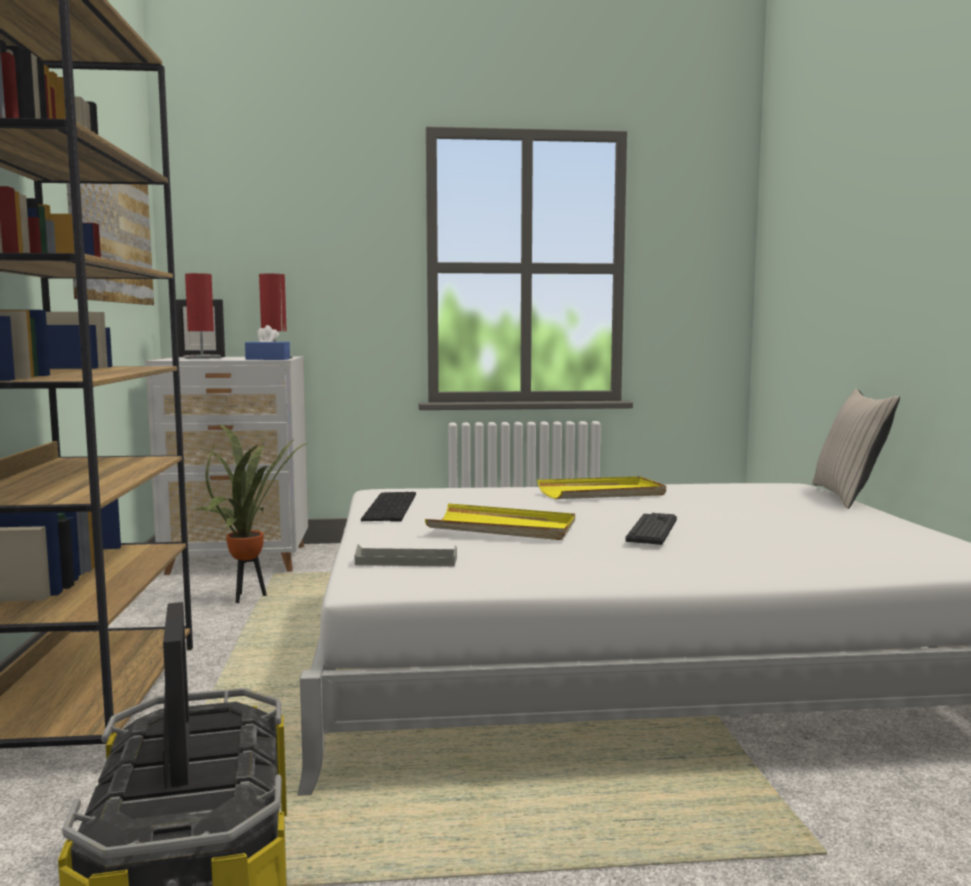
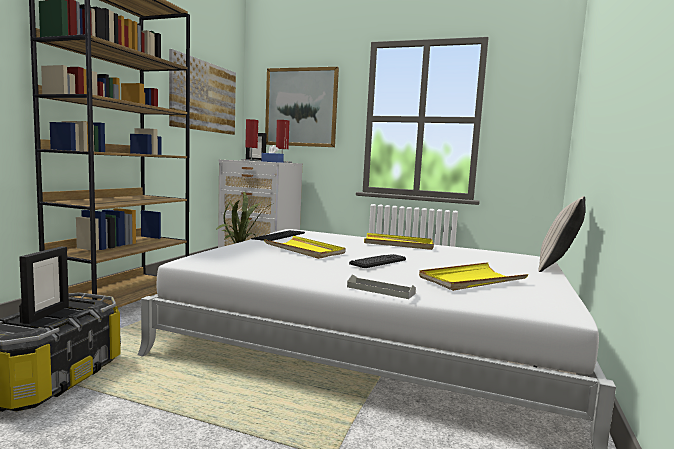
camera: 25 degrees right, 0 degrees up
(290, 246) = (301, 107): none -> picture
(406, 561) = (227, 255): grey tray -> grey tray (380, 290)
(829, 537) = (471, 280): none -> yellow tray

